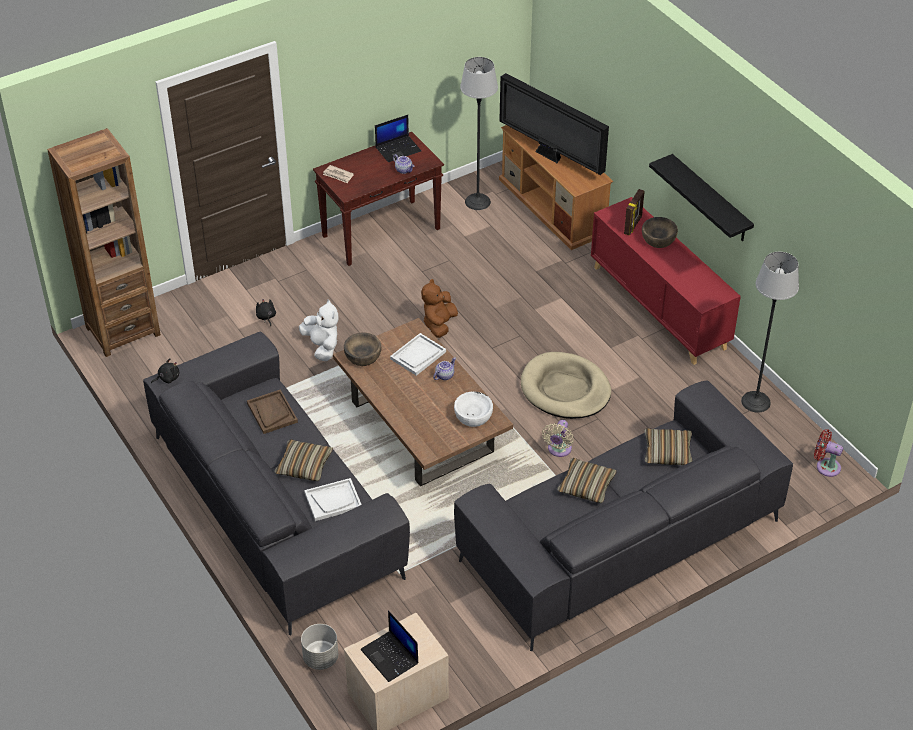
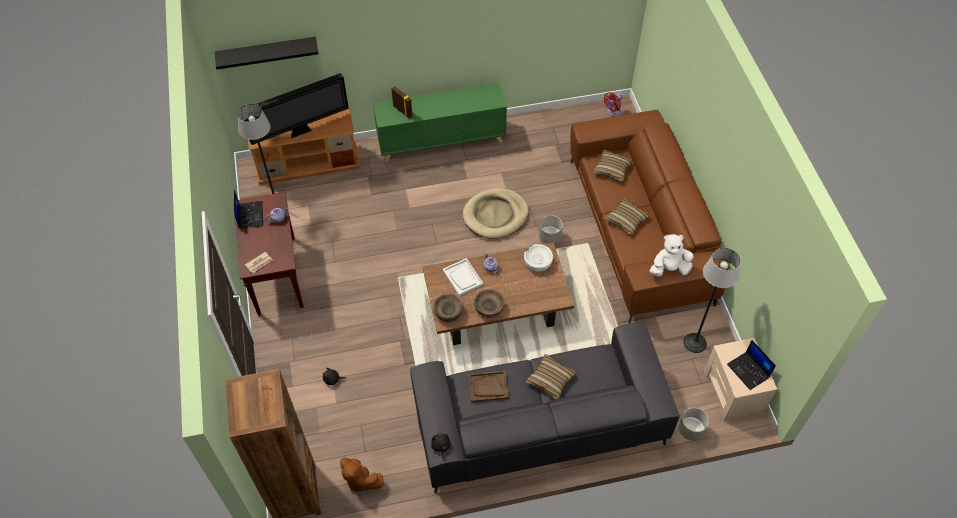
camera: 70 degrees left, 10 degrees up
(322, 347) = (385, 349): white plush toy -> white plush toy (669, 269)
(333, 500) = (593, 369): white tray -> none
(390, 657) = (749, 371): laptop -> laptop turned 75 degrees clockwise
(439, 324) = (397, 268): brown plush toy -> brown plush toy (360, 480)
(558, 450) = (549, 237): beige fan -> grey planter
(620, 540) = (639, 230): grey sofa -> brown sofa
(658, 239) = (424, 103): brown bowl -> brown bowl (489, 308)
(659, 307) = (441, 141): red cabinet -> green cabinet
(710, 199) = (450, 47): black shelf -> black shelf (267, 52)
(755, 402) = (548, 124): floor lamp -> floor lamp (695, 343)

